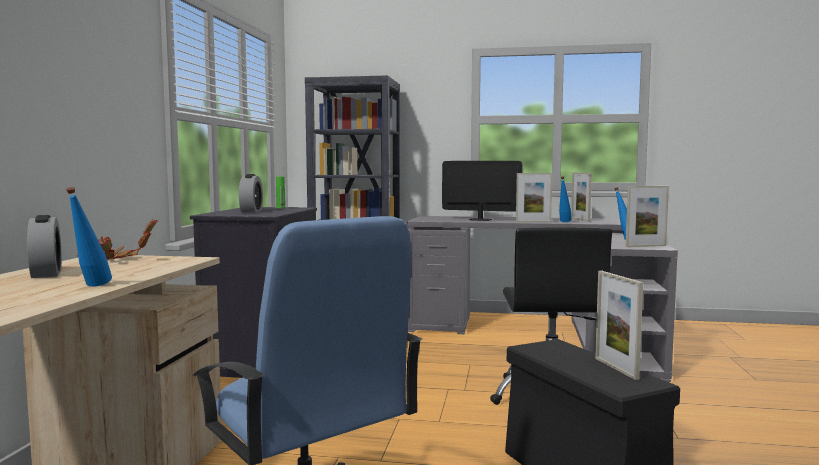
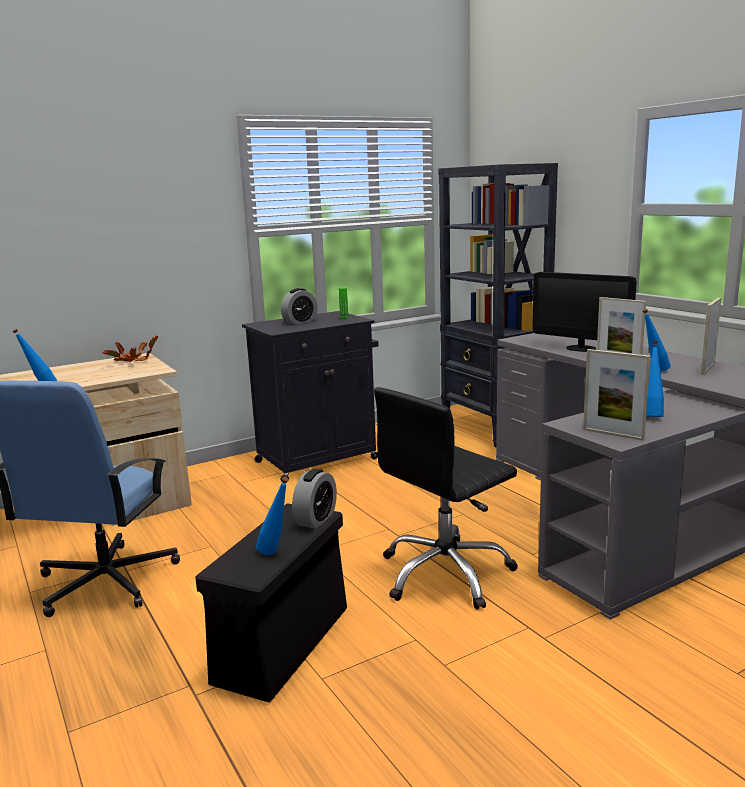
camera: 50 degrees right, 10 degrees up
(46, 274) = (69, 370): alarm clock -> alarm clock (316, 519)
(480, 219) = (581, 348): monitor -> monitor turned 150 degrees clockwise
(616, 368) = (276, 554): picture frame -> blue bottle

